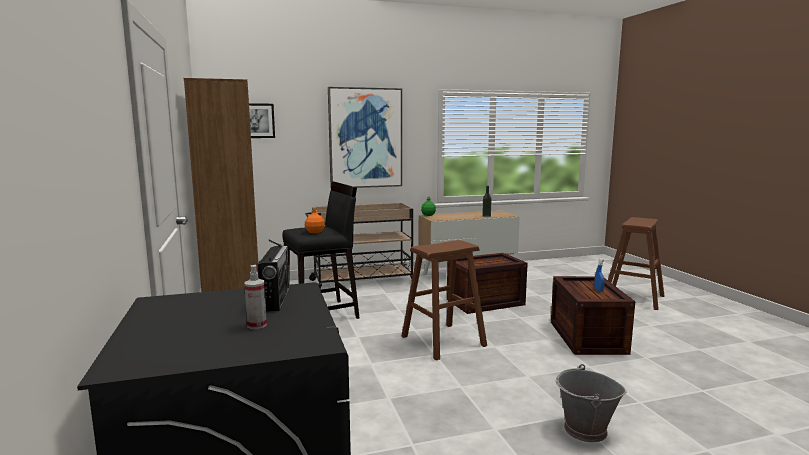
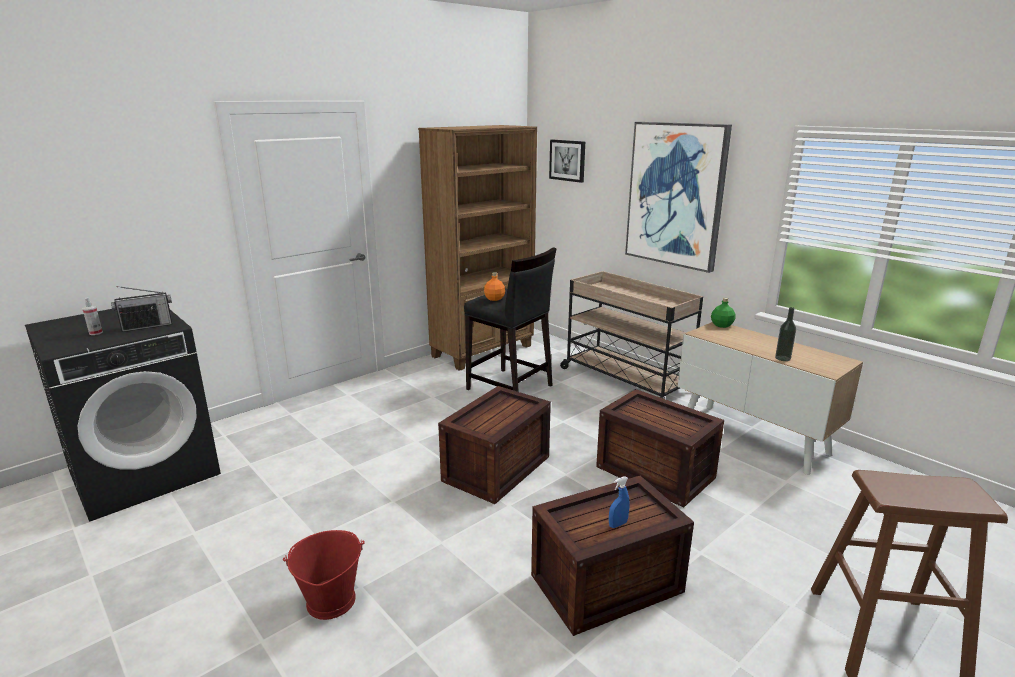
camera: 65 degrees right, 10 degrees up
(443, 341) = (497, 468): brown stool -> crate
(585, 430) = (330, 601): grey bucket -> red bucket

